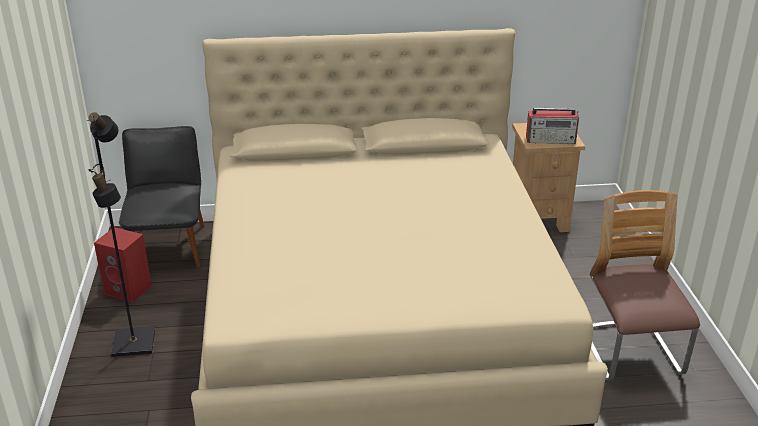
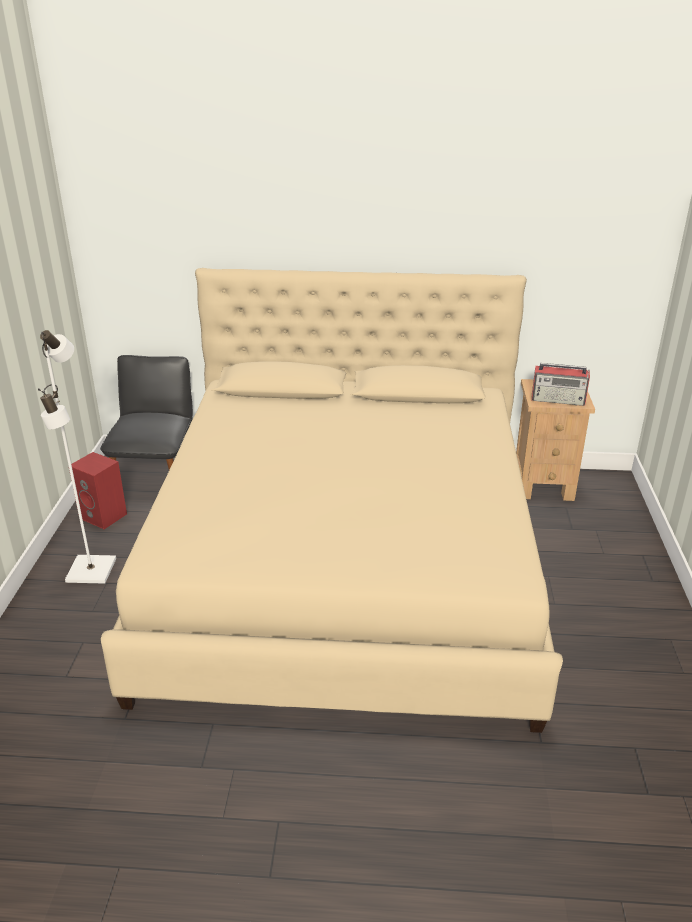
camera: 10 degrees right, 0 degrees up
(133, 342) = (91, 570): black floor lamp -> white floor lamp
(630, 353) = (611, 643): chair -> none

